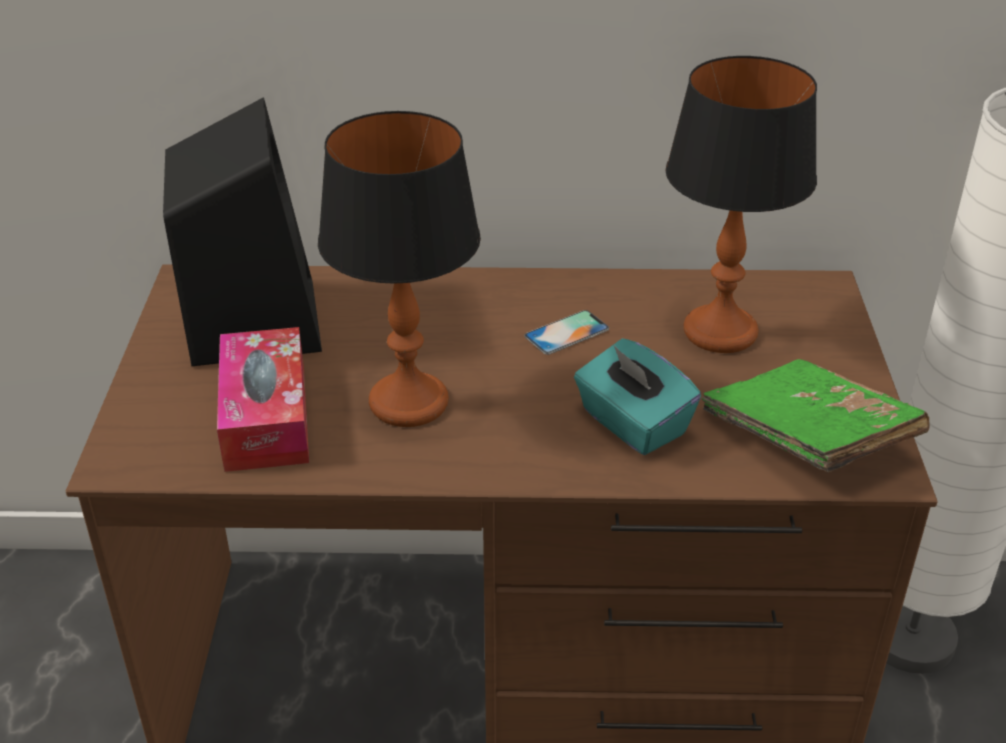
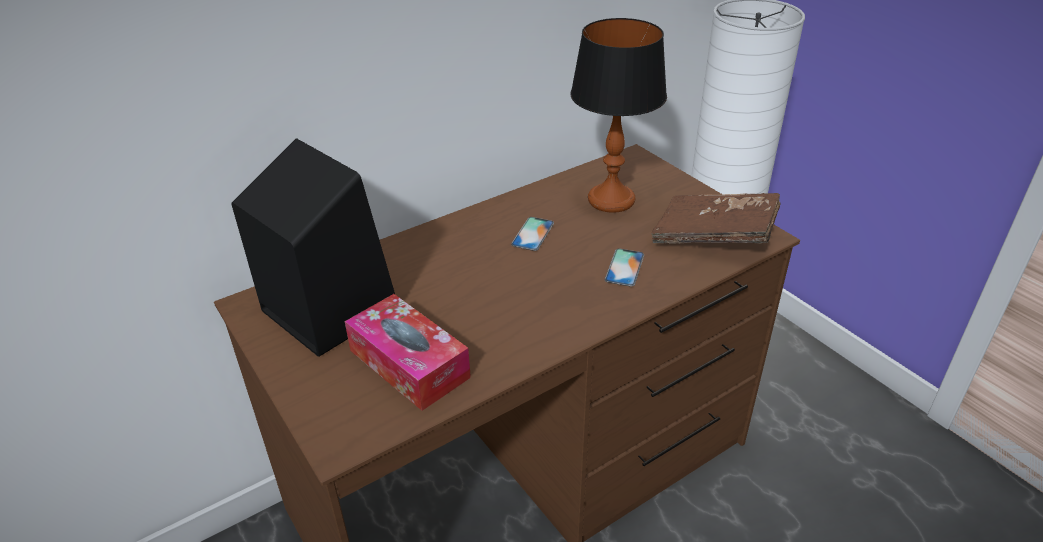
camera: 35 degrees left, 0 degrees up
(407, 403) = (488, 313): table lamp -> none
(632, 424) = (624, 267): turquoise tissue box -> phone
(807, 439) = (714, 236): green book -> brown book

